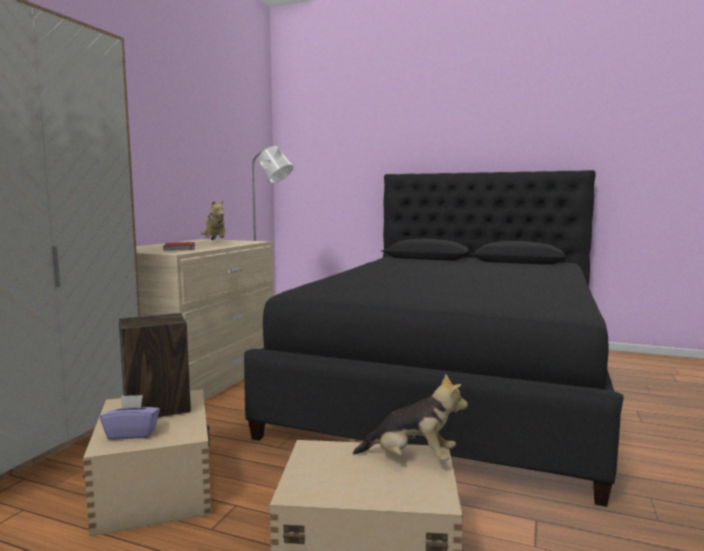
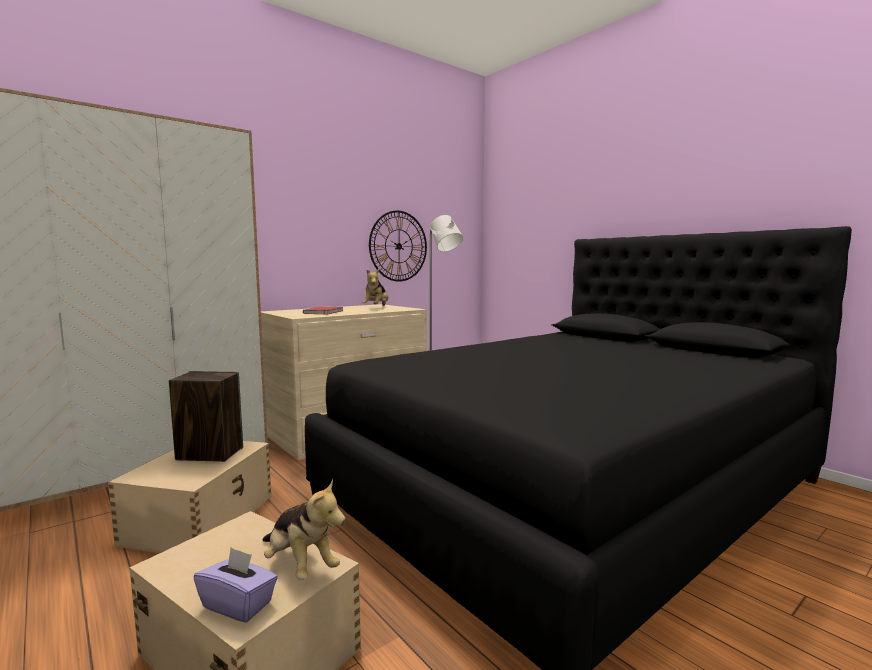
camera: 30 degrees right, 0 degrees up
(132, 433) = (163, 470): purple tissue box -> purple tissue box (238, 604)
(211, 176) = (398, 246): none -> wall clock

